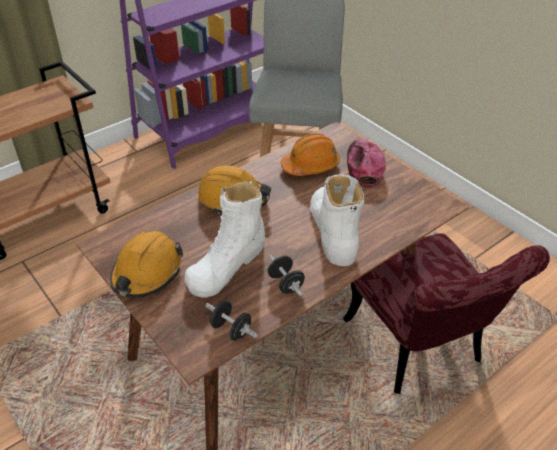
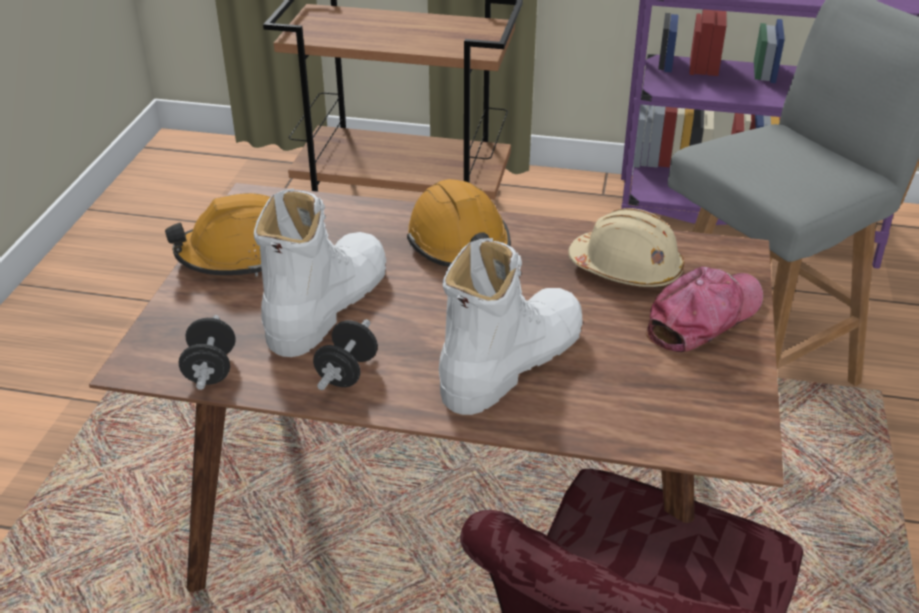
camera: 50 degrees right, 5 degrees down
(227, 264) = (326, 304): white boot -> white boot turned 120 degrees clockwise
(311, 165) = (626, 269): orange hard hat -> beige hard hat

